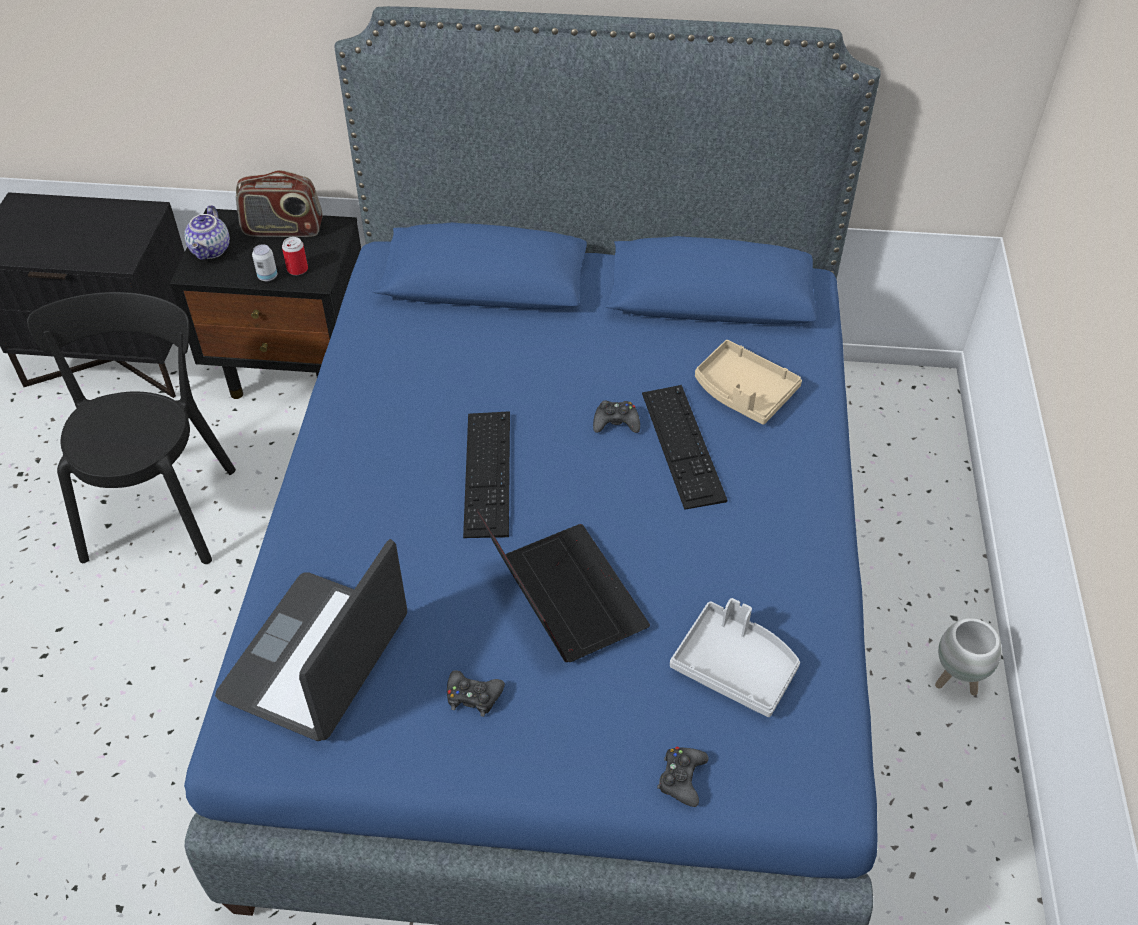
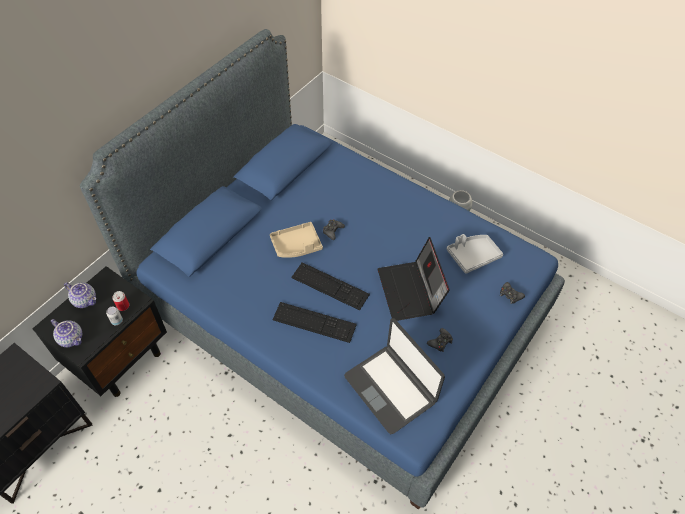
camera: 60 degrees left, 5 degrees up
(161, 507) = (167, 458): black chair -> none
(283, 229) = (85, 300): radio -> teapot
(560, 597) = (410, 292): laptop -> laptop turned 105 degrees counterclockwise
(682, 445) = (360, 217): keyboard -> keyboard (314, 322)
(743, 392) = (346, 184): beige tray -> beige tray (296, 245)

